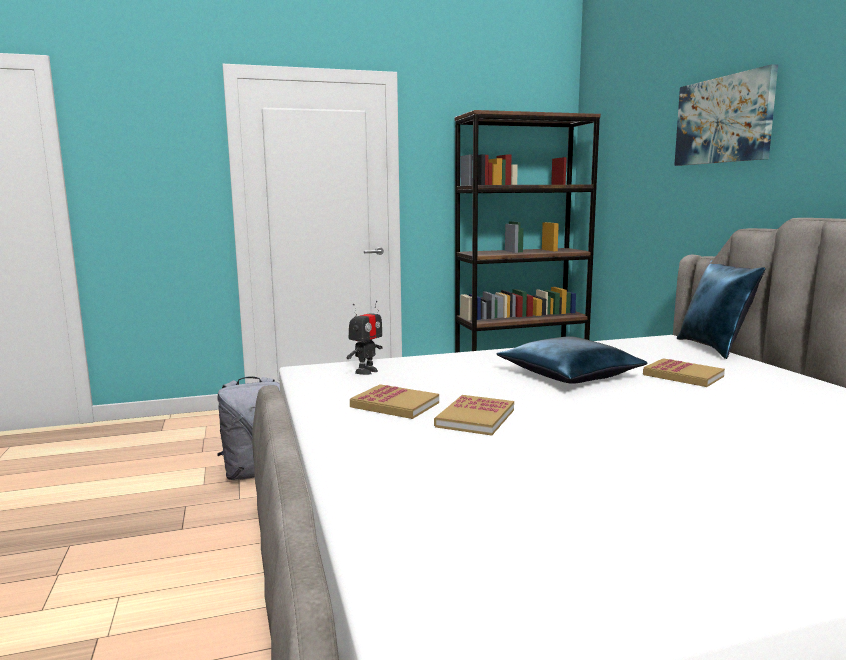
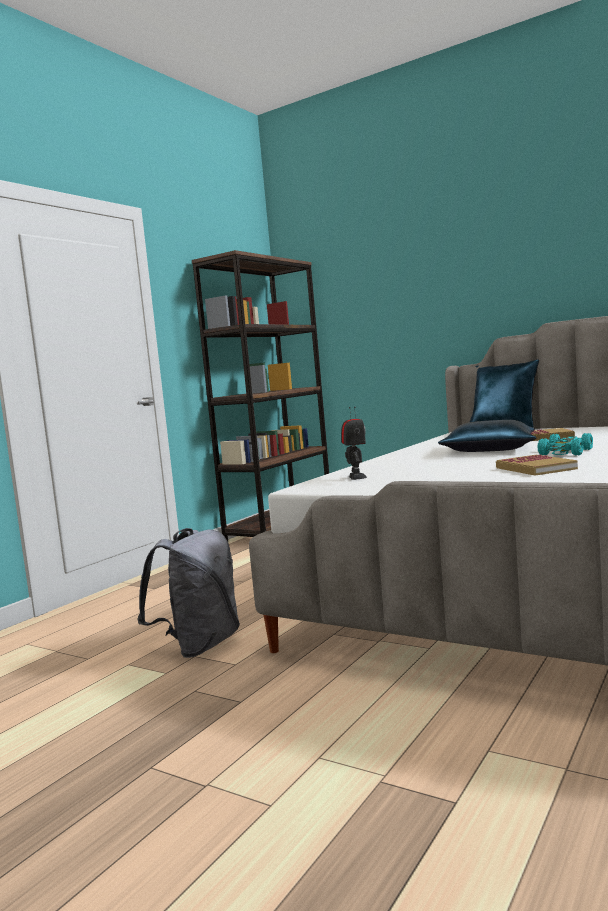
camera: 40 degrees left, 5 degrees down
(395, 405) = (463, 478): book -> none
(591, 407) = (566, 452): none -> turquoise toy car
(723, 120) = (455, 260): picture -> none

